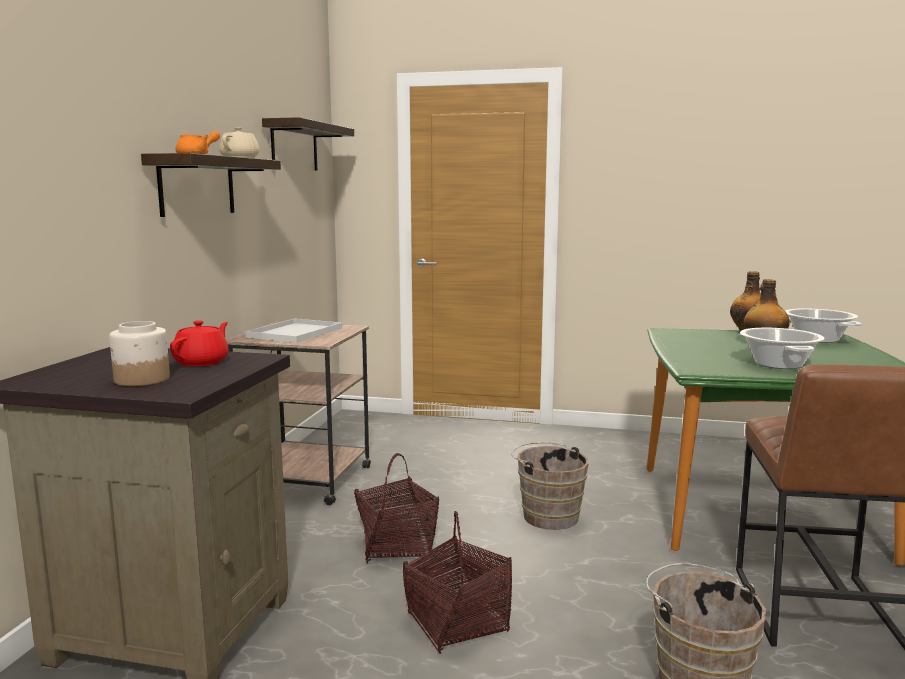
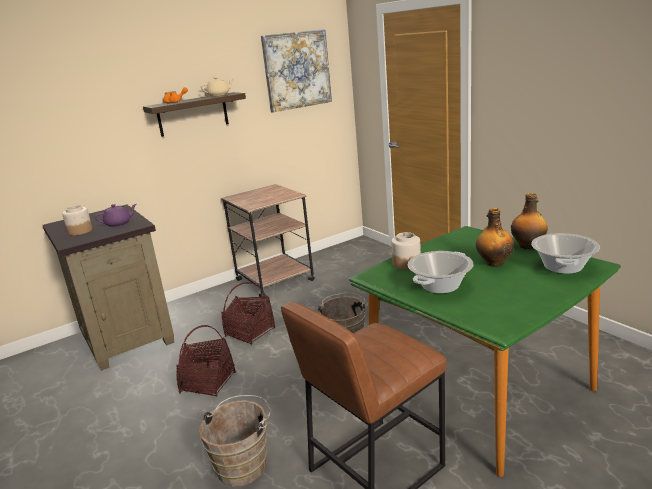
camera: 45 degrees right, 10 degrees up
(202, 362) = (119, 223): red teapot -> purple teapot
(294, 146) = (297, 70): shelf -> picture
(295, 332) = (261, 195): white tray -> none
(695, 357) = (406, 263): none -> jar

